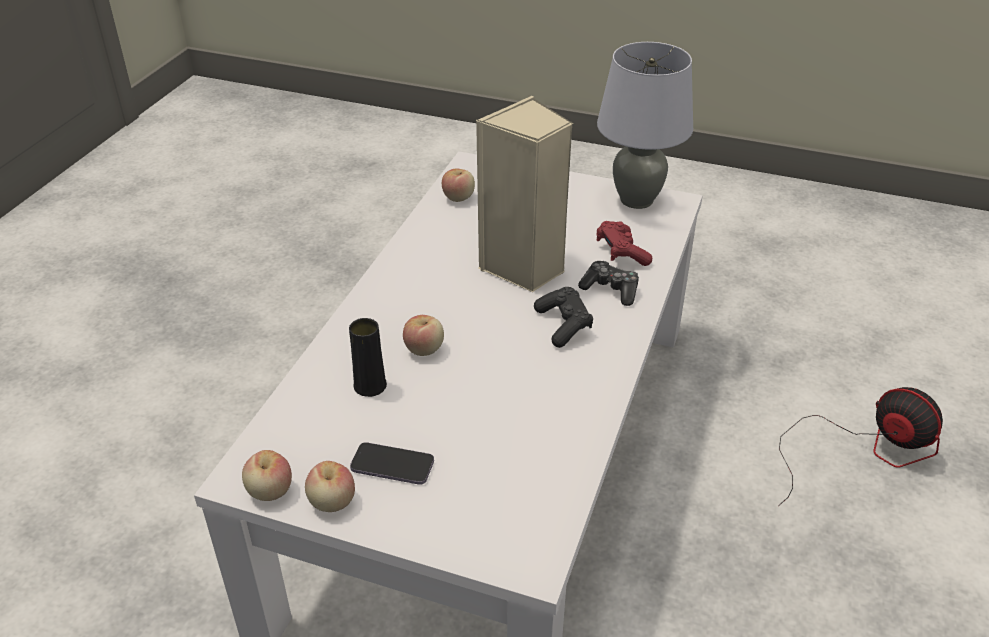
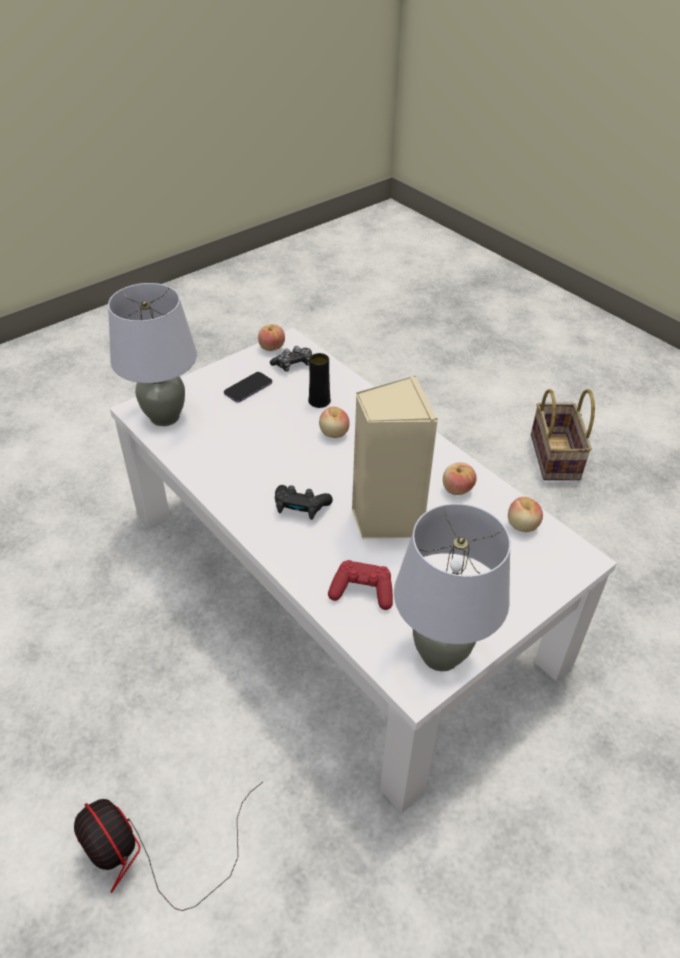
camera: 120 degrees right, 5 degrees up
(170, 357) = (556, 458): none -> basket
(332, 502) = (244, 363): apple -> apple (457, 489)
(521, 521) = (165, 416): none -> grey table lamp
(611, 289) = (319, 556): game controller -> game controller (293, 364)
(862, 450) = (149, 854): fan -> fan turned 60 degrees clockwise

